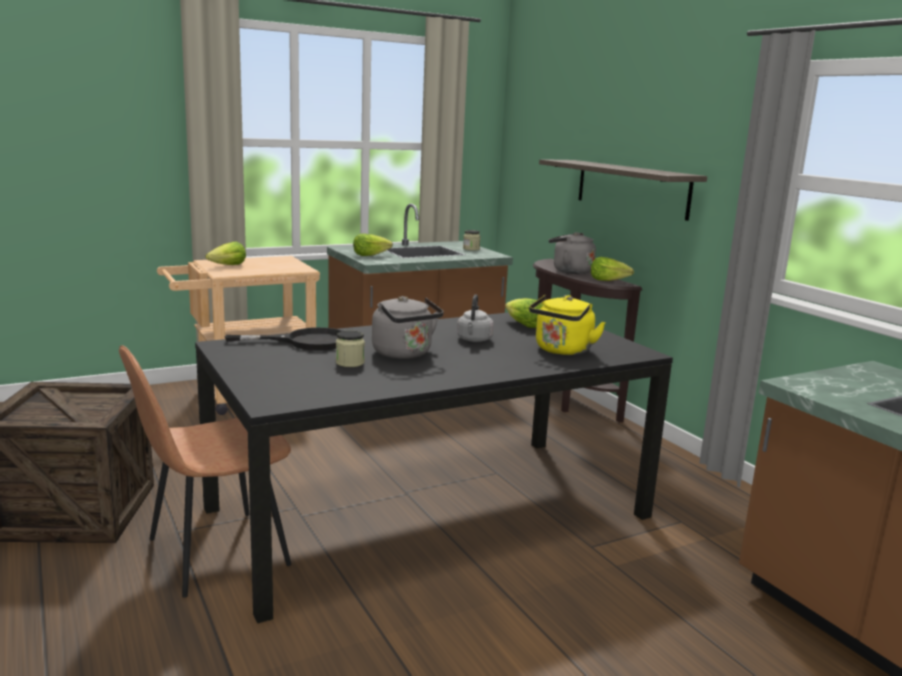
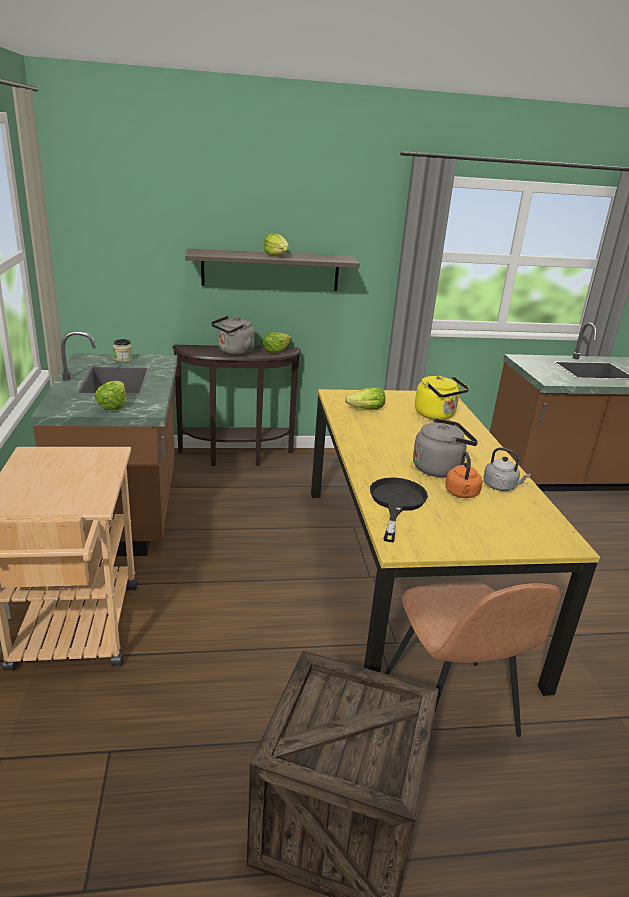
camera: 70 degrees left, 10 degrees up
(228, 266) = (46, 495): lettuce -> lettuce (277, 255)
(350, 363) = (462, 494): jar -> orange kettle
(431, 512) = (406, 573): black dining table -> yellow dining table
(474, 340) = (404, 435): grey kettle -> grey kettle (501, 486)

